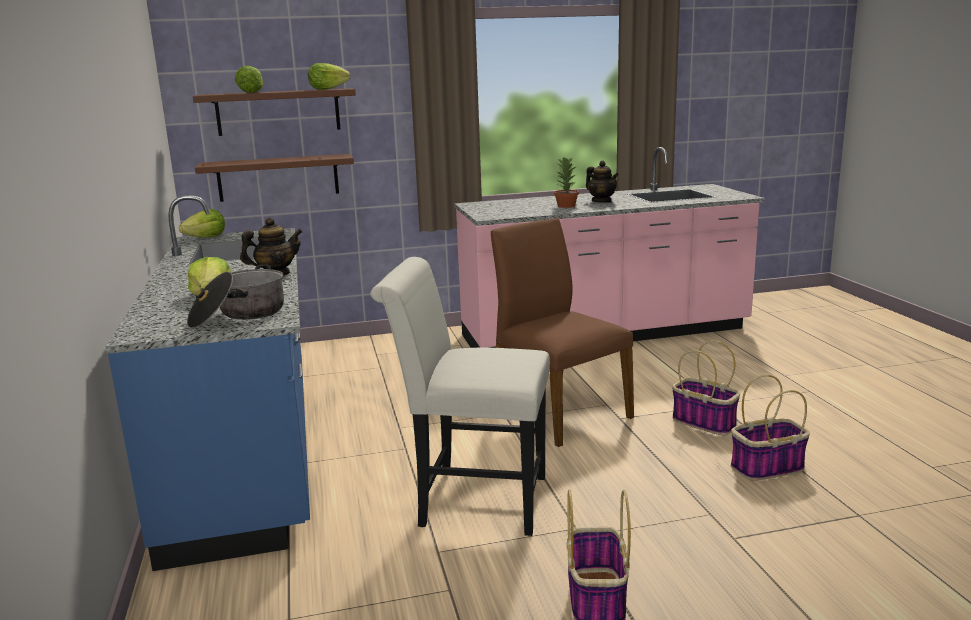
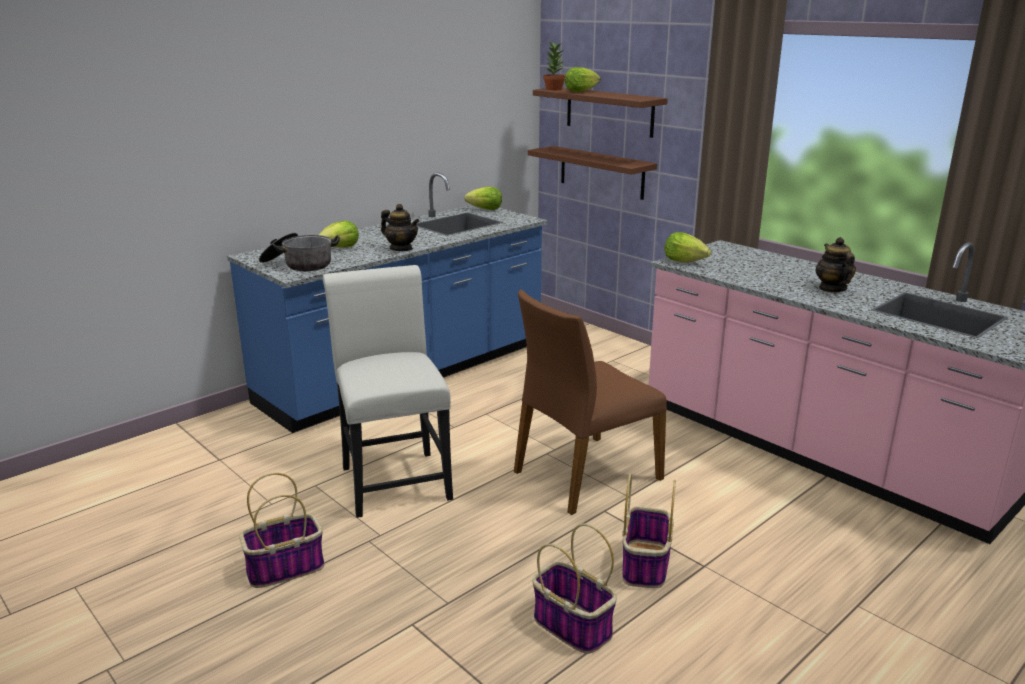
camera: 60 degrees right, 5 degrees up
(327, 89) = (632, 97): lettuce -> lettuce (684, 261)
(558, 412) = (585, 474): brown chair -> brown chair turned 150 degrees counterclockwise
(565, 206) = (778, 279): potted plant -> potted plant (553, 89)
(601, 201) = (832, 289): teapot -> teapot turned 150 degrees clockwise

